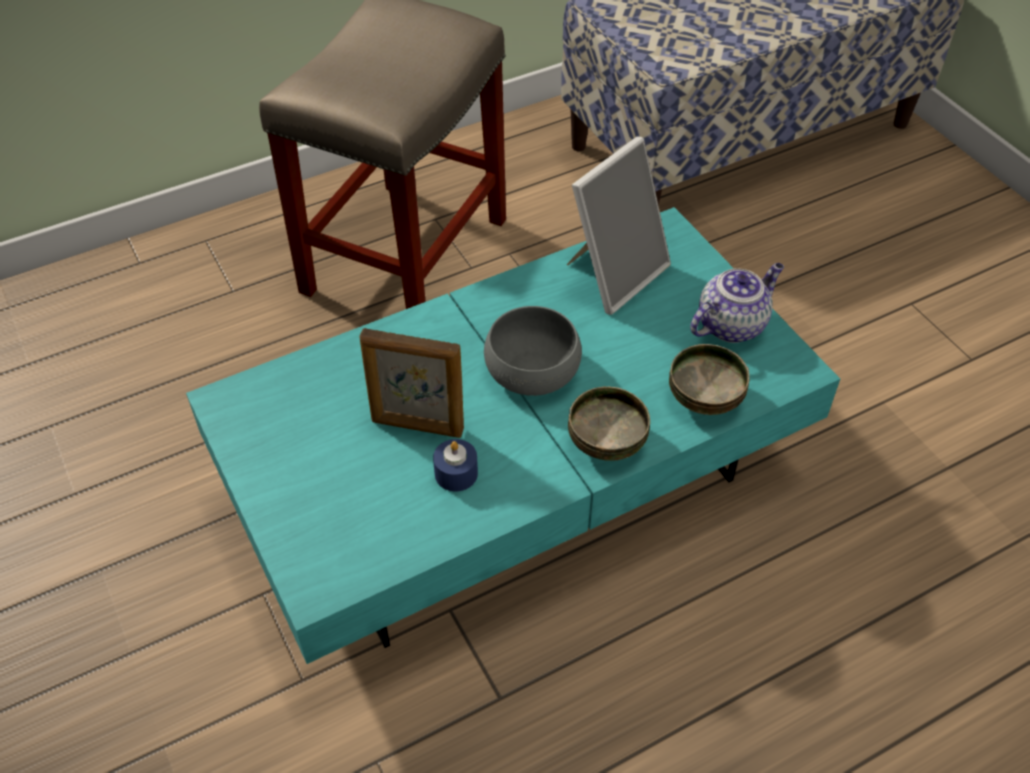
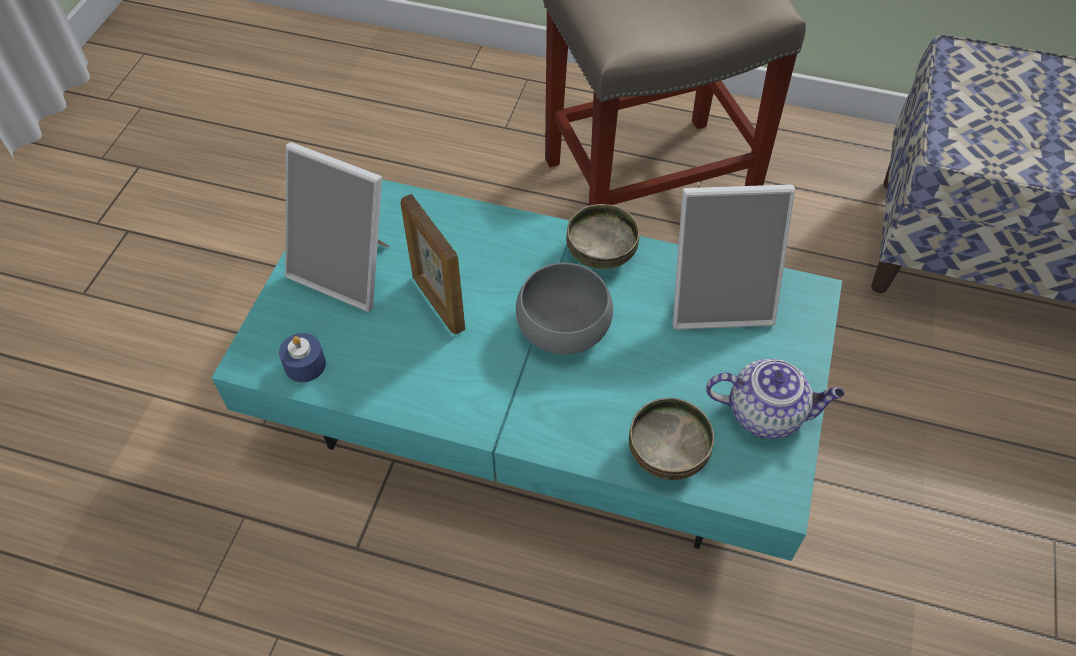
camera: 45 degrees right, 5 degrees up
(309, 458) = (348, 270): none -> picture frame
(456, 473) = (422, 357): blue candle -> blue candle (305, 365)
(605, 442) = (549, 422): bowl -> bowl (600, 253)

